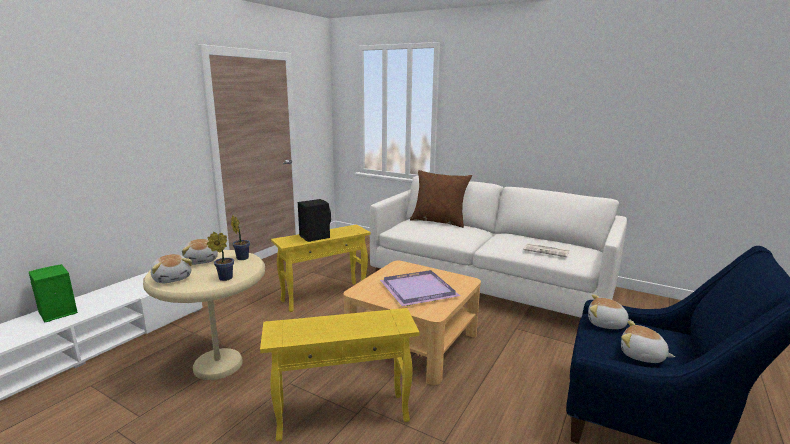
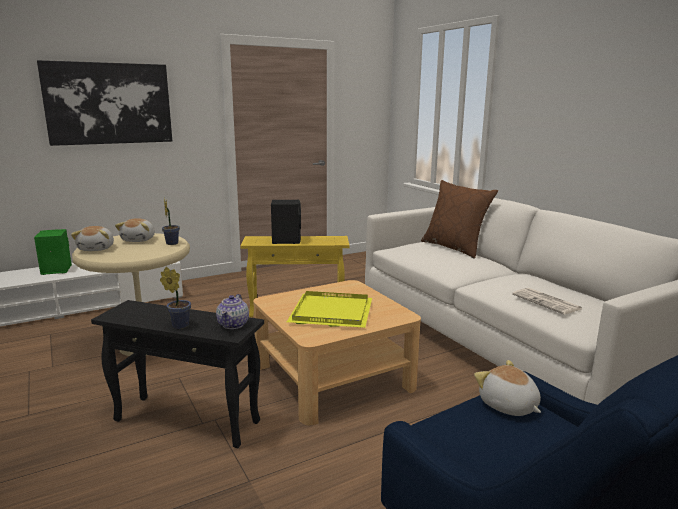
camera: 30 degrees right, 0 degrees up
(95, 118) = (109, 103): none -> picture
(224, 278) = (130, 255): potted plant -> potted plant (178, 325)
(342, 416) = (187, 421): yellow side table -> black side table
(392, 318) = (233, 324): none -> teapot
(419, 289) = (333, 312): purple tray -> yellow tray
(642, 356) = (498, 456): plush toy -> none

